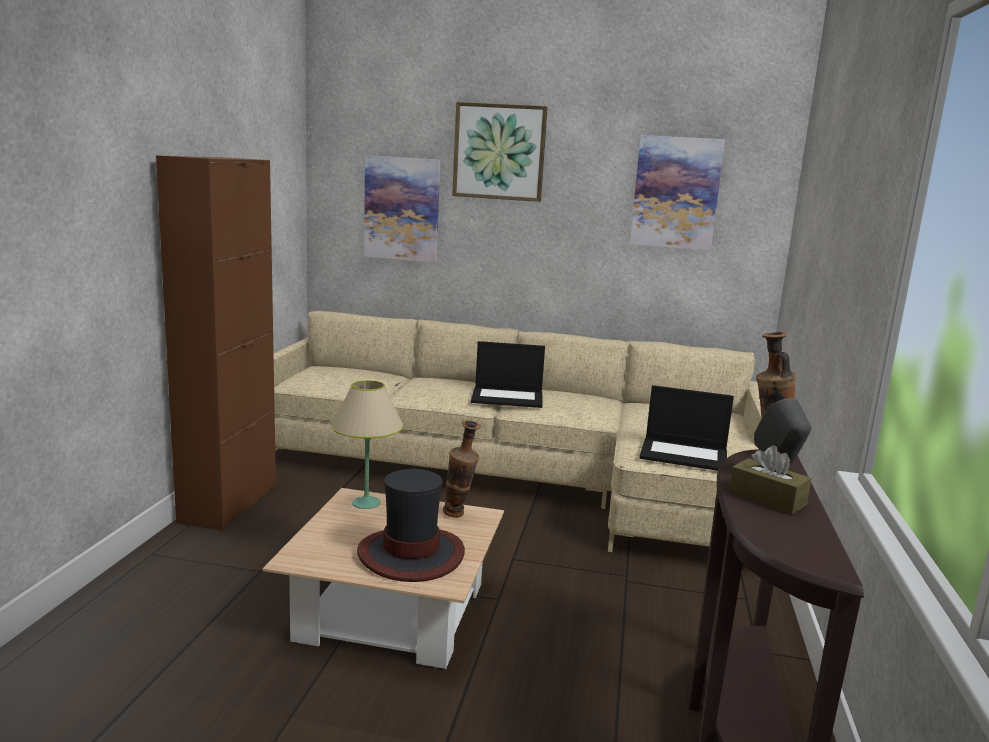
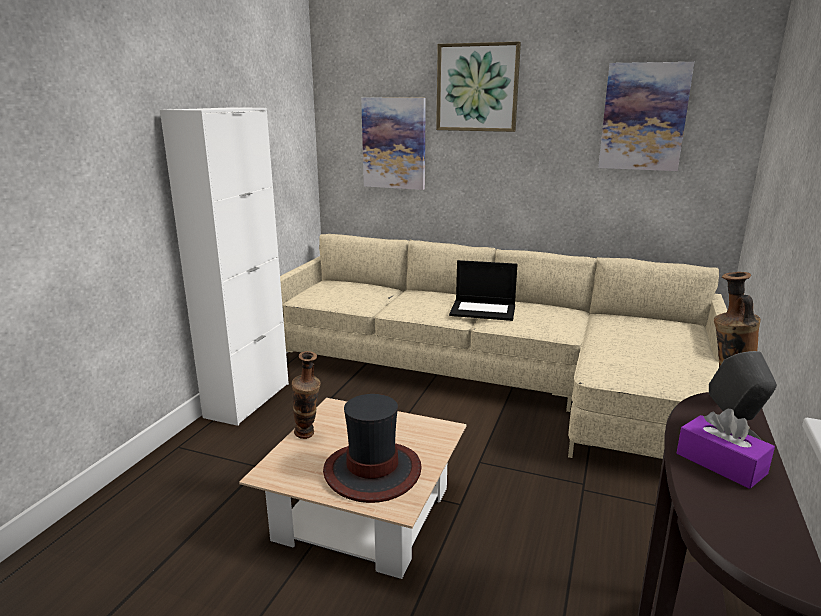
camera: 10 degrees right, 5 degrees up
(229, 503) = (248, 400): brown cabinet -> white cabinet
(366, 503) = (344, 414): beige table lamp -> none
(459, 516) = (424, 429): vase -> vase (308, 437)
(685, 454) = (643, 371): laptop -> none
(767, 499) = (720, 463): brown tissue box -> purple tissue box

